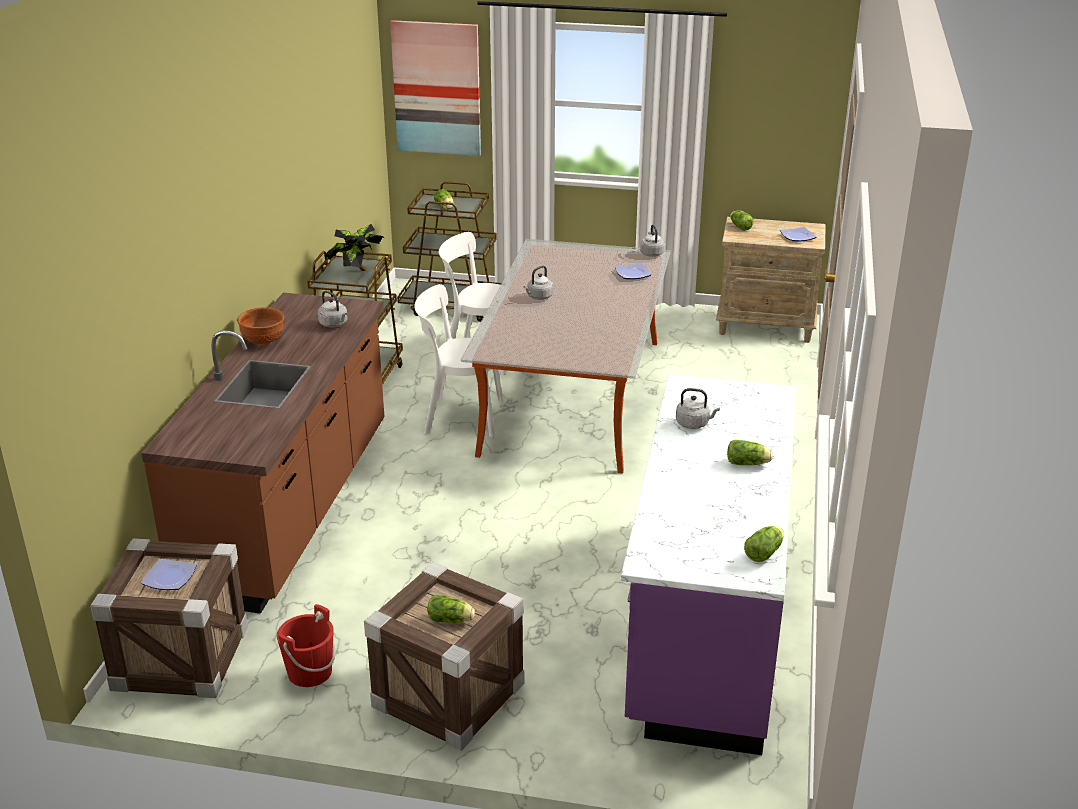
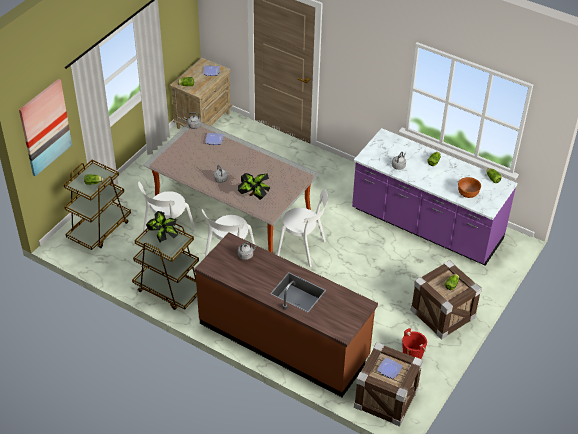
camera: 70 degrees left, 15 degrees up
(263, 342) = (252, 285): brown bowl -> brown bowl (468, 194)
(520, 330) = (254, 196): none -> potted plant
(529, 482) = (303, 249): none -> white chair

